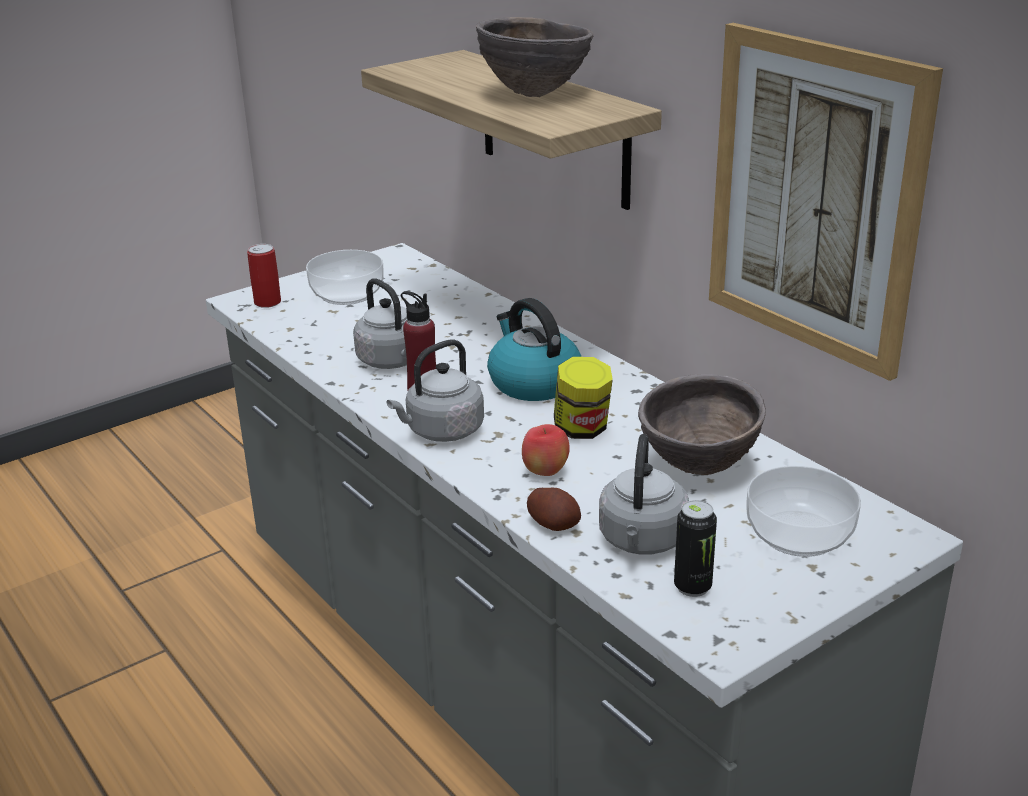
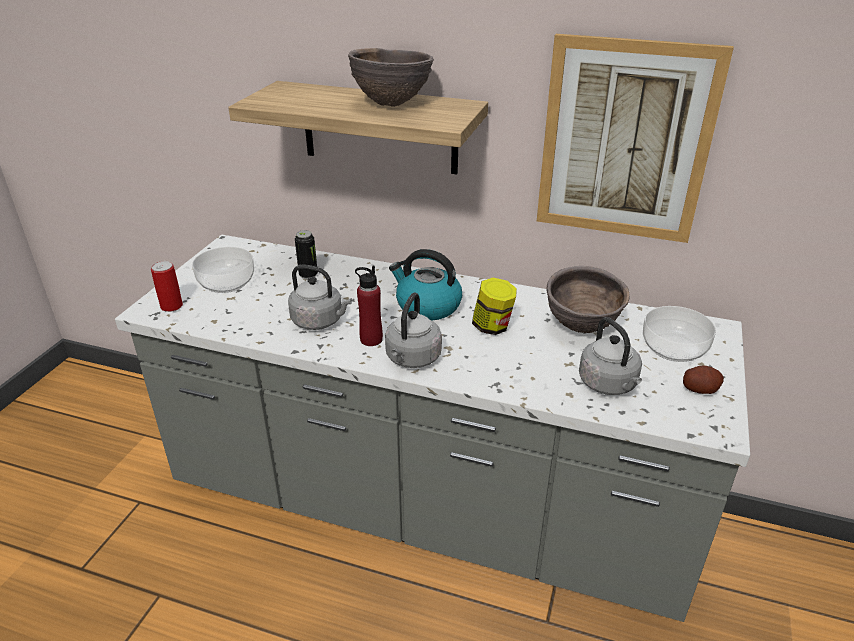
camera: 35 degrees left, 5 degrees up
(545, 472) = (506, 362): apple -> none
(554, 524) = (552, 394): potato -> potato (700, 389)
(692, 587) = (666, 401): can -> can (308, 275)

